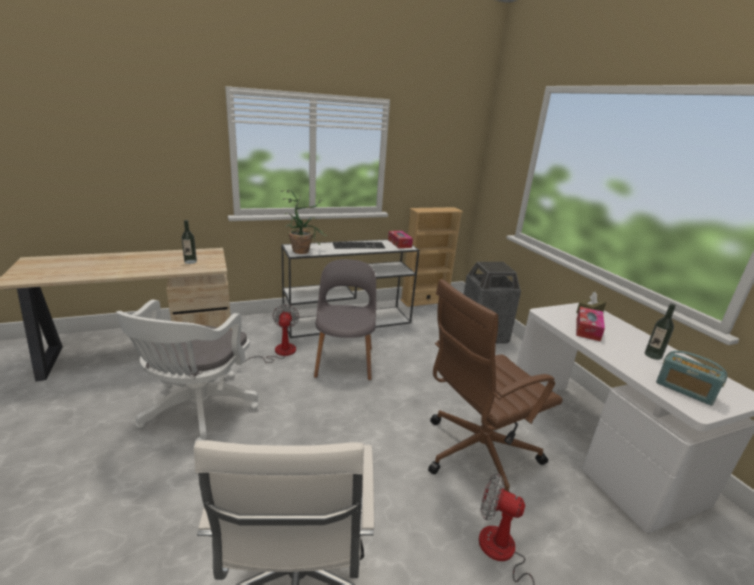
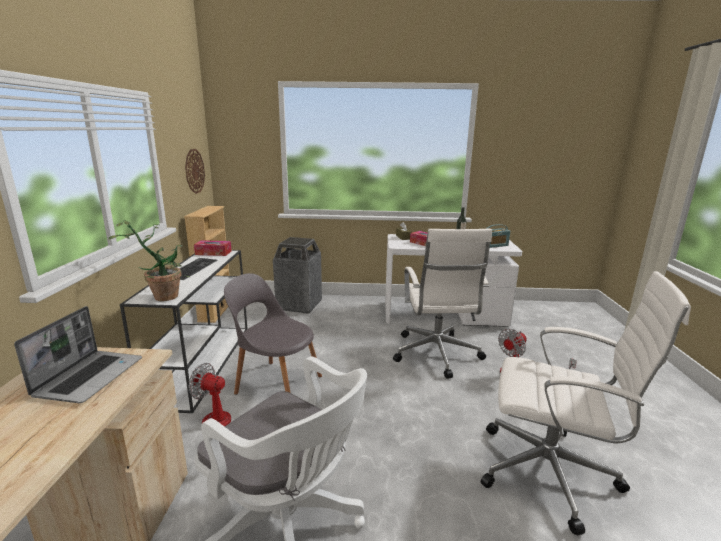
camera: 65 degrees left, 5 degrees down
(190, 262) = (90, 376): bottle -> laptop
(445, 172) = (194, 171): none -> wall clock
(476, 454) = (436, 355): brown office chair -> white office chair

